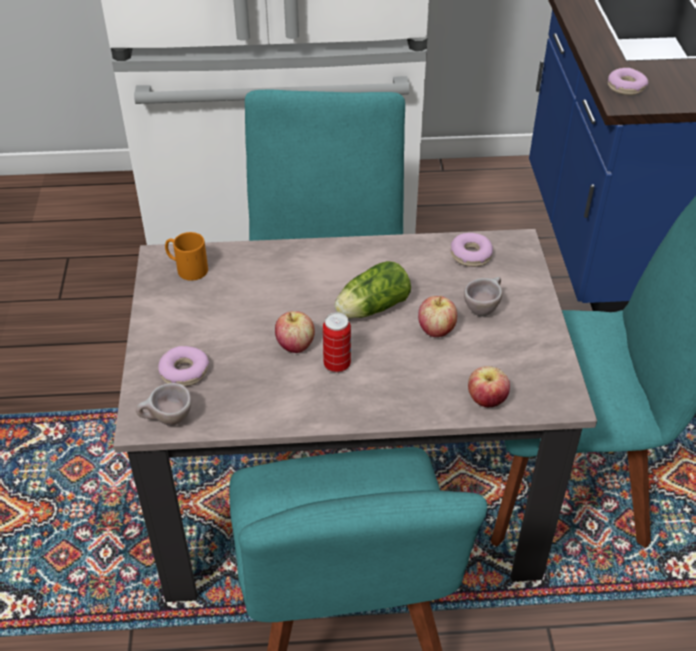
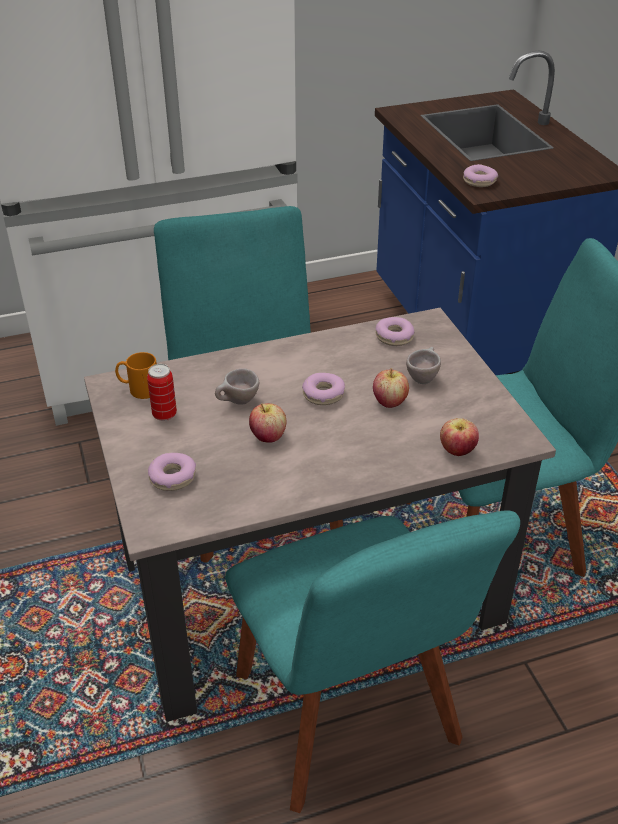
camera: 15 degrees left, 5 degrees down
(167, 421) = (173, 523): beige cup -> beige cup (237, 402)
(337, 365) = (313, 446): can -> can (164, 415)
(370, 308) = (323, 394): lettuce -> donut

